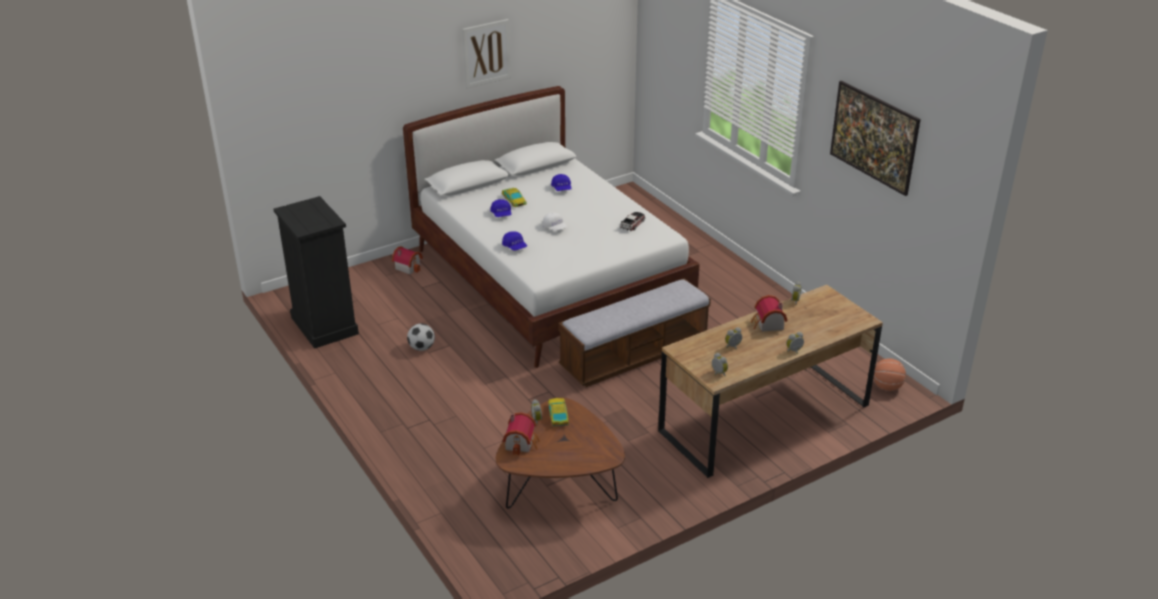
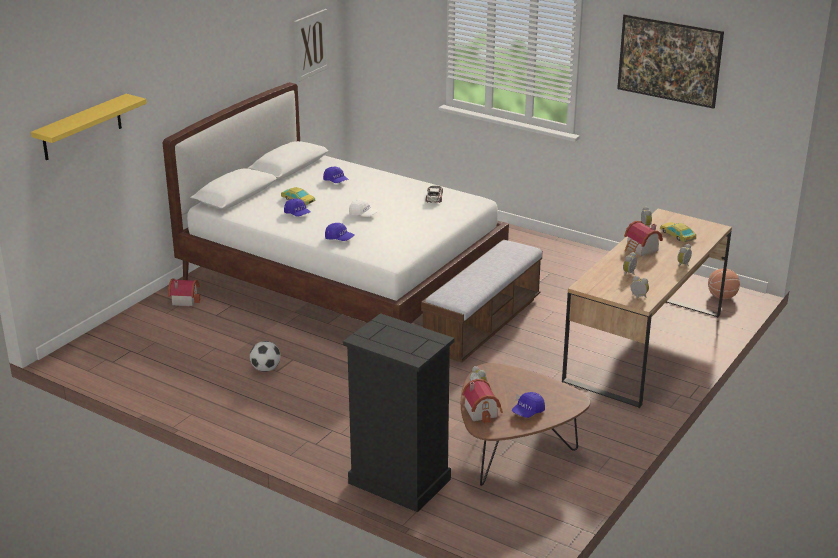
camera: 25 degrees left, 5 degrees down
(316, 106) = (82, 127): none -> yellow shelf
(324, 325) = (139, 374): black dresser -> black dresser (399, 481)
(486, 53) = (227, 52): picture -> picture (311, 44)
(558, 415) = (494, 379): toy car -> toy car (677, 235)
(559, 455) = (528, 412): none -> blue cap

